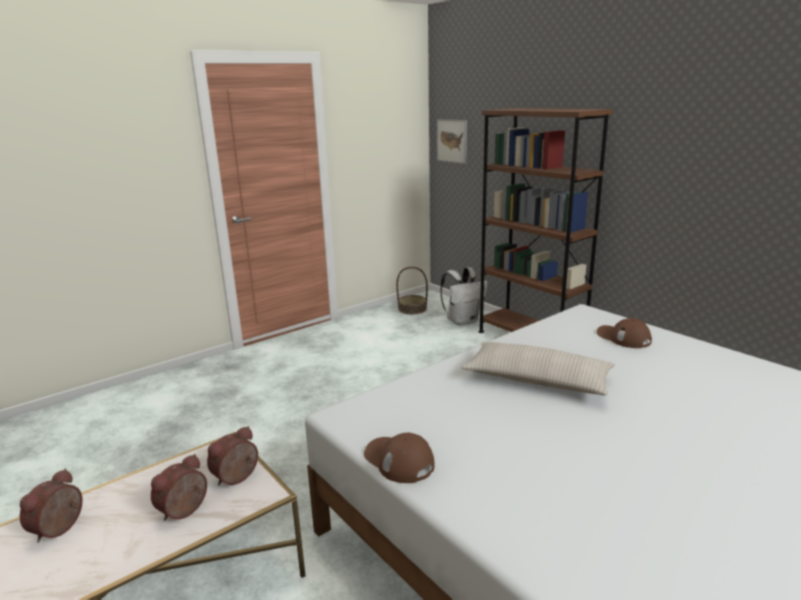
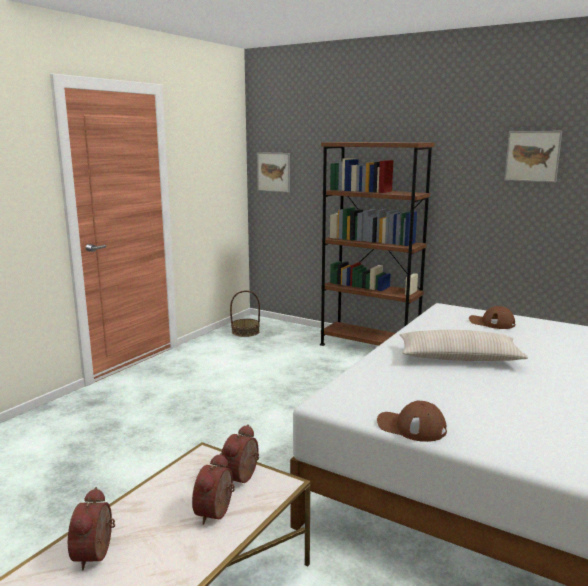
camera: 20 degrees left, 5 degrees down
(463, 321) = (299, 337): white backpack -> none
(730, 127) = (532, 156): none -> picture

